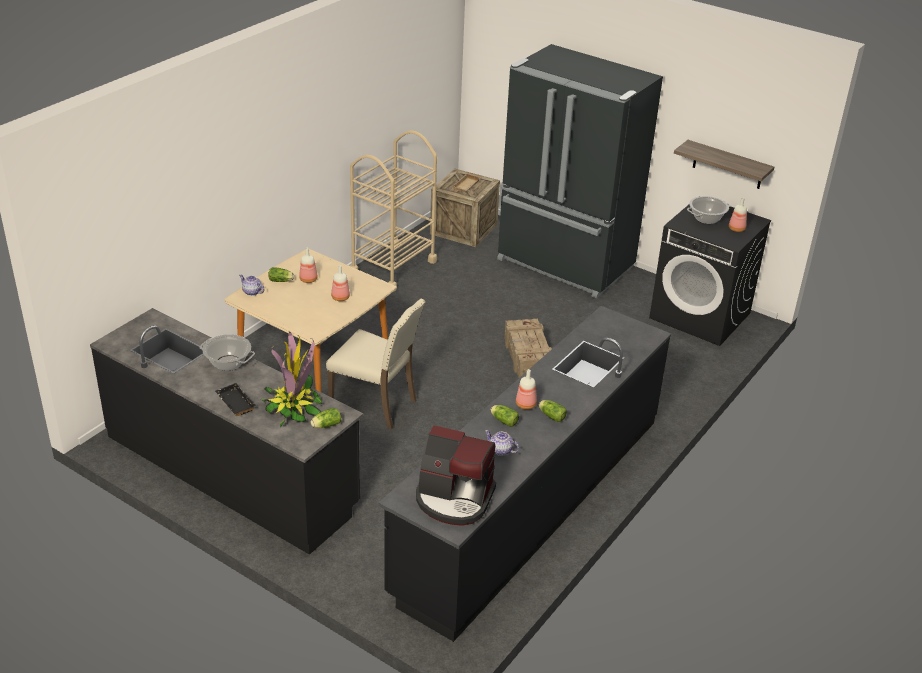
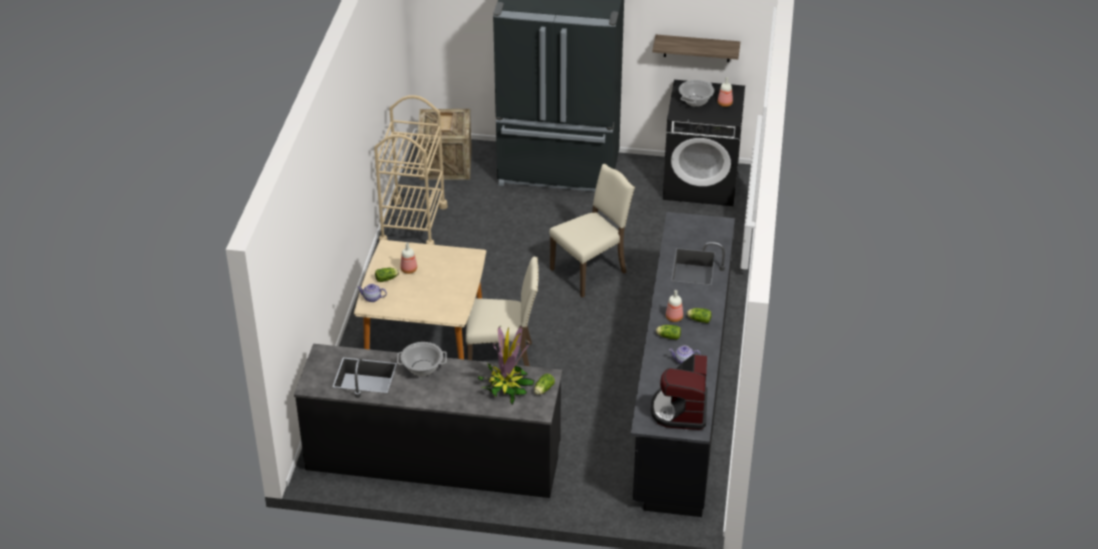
camera: 25 degrees left, 5 degrees up
(234, 403) = (458, 399): black tray -> none
(340, 298) = (449, 277): bottle -> none
(454, 499) = (680, 409): coffee machine -> coffee machine turned 105 degrees clockwise
(527, 357) = (591, 271): crate -> beige chair

